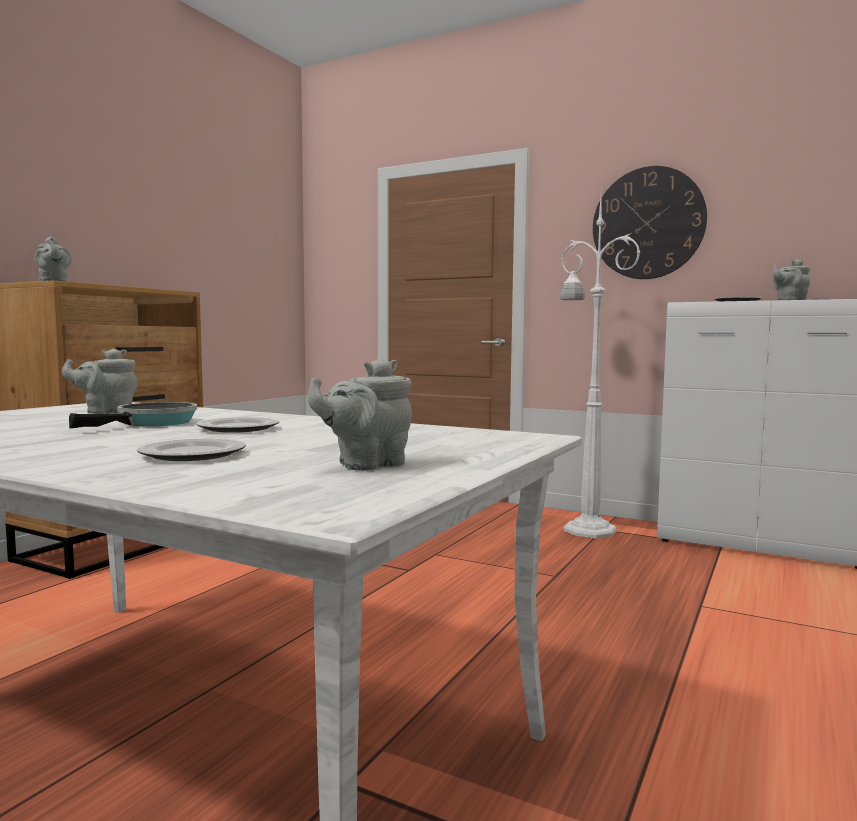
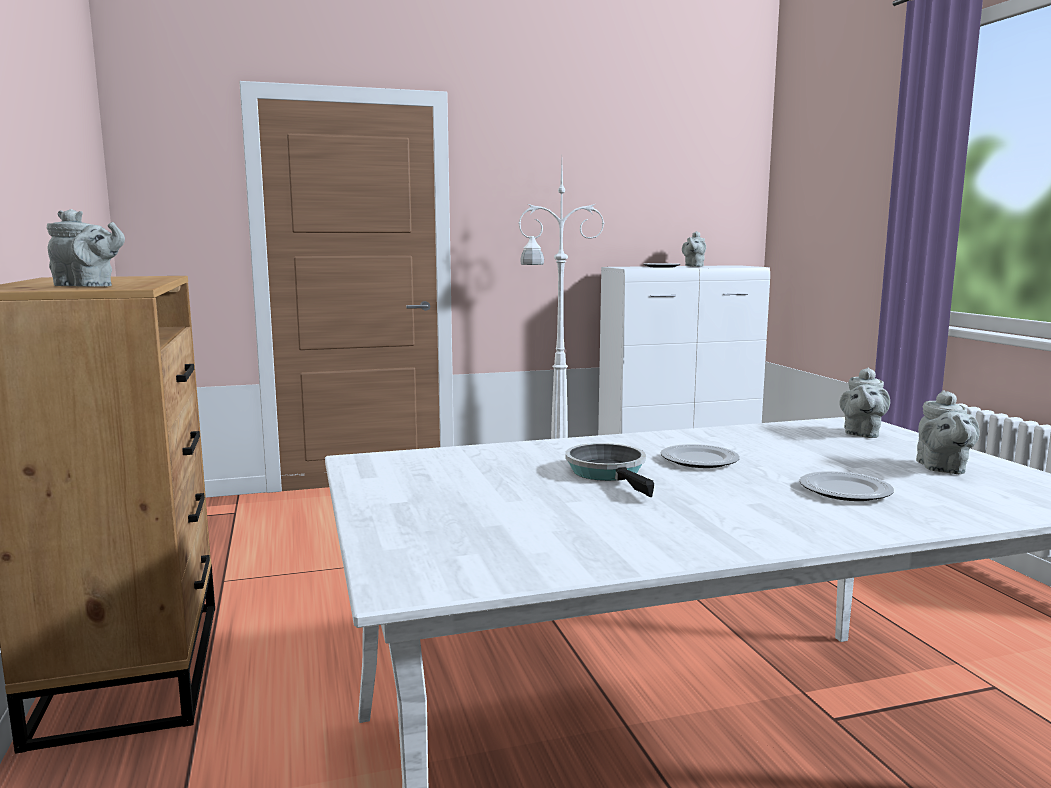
camera: 45 degrees left, 5 degrees up
(106, 412) = (462, 472): grey teapot -> grey teapot (861, 434)
(648, 223) = (569, 187): wall clock -> none

